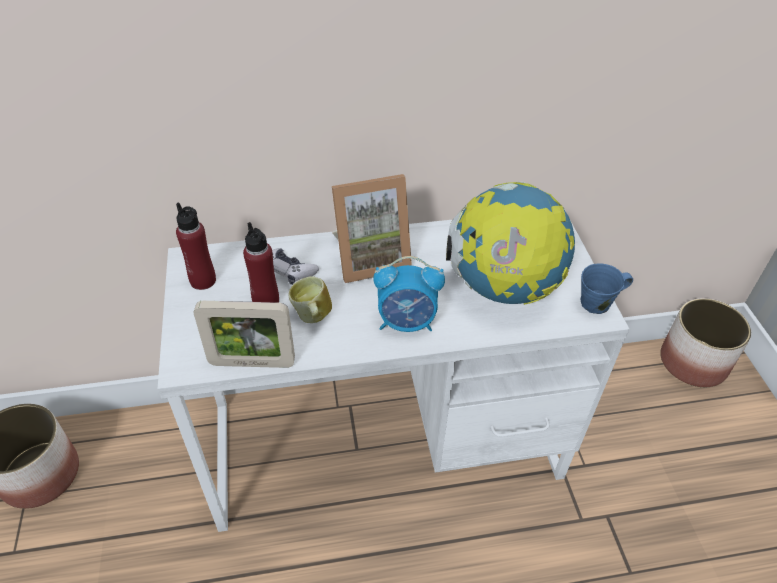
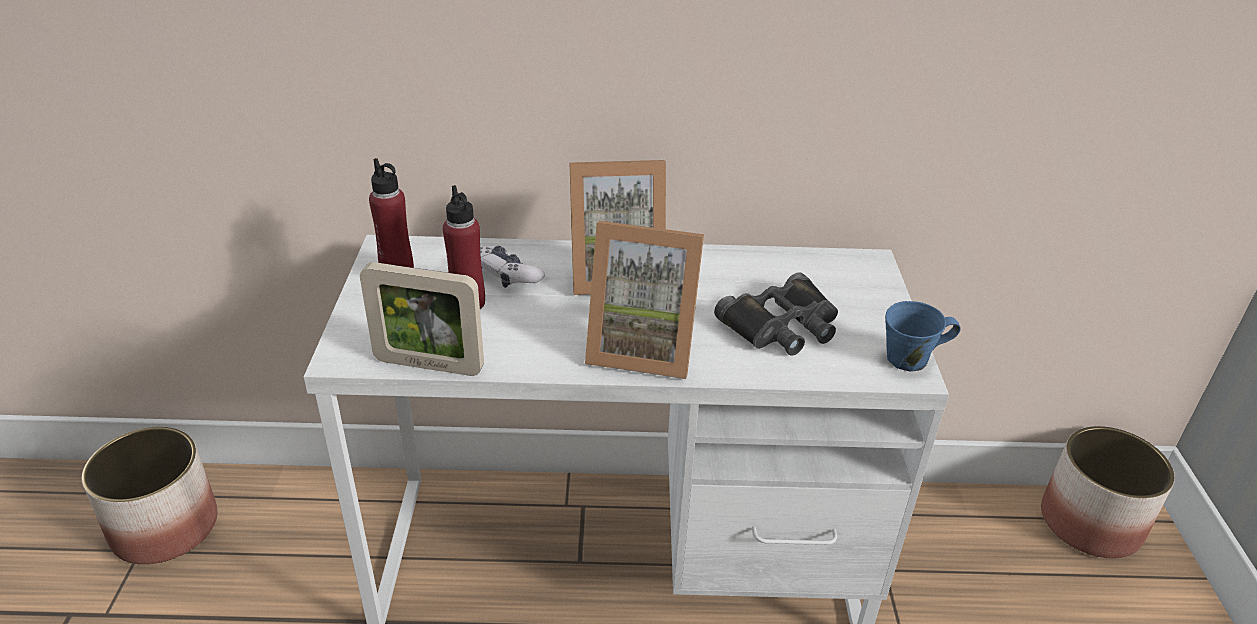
camera: 10 degrees right, 10 degrees down
(312, 317) = (520, 327): mug -> none
(407, 322) = (642, 347): alarm clock -> picture frame
(502, 287) = (782, 326): globe -> black binoculars

